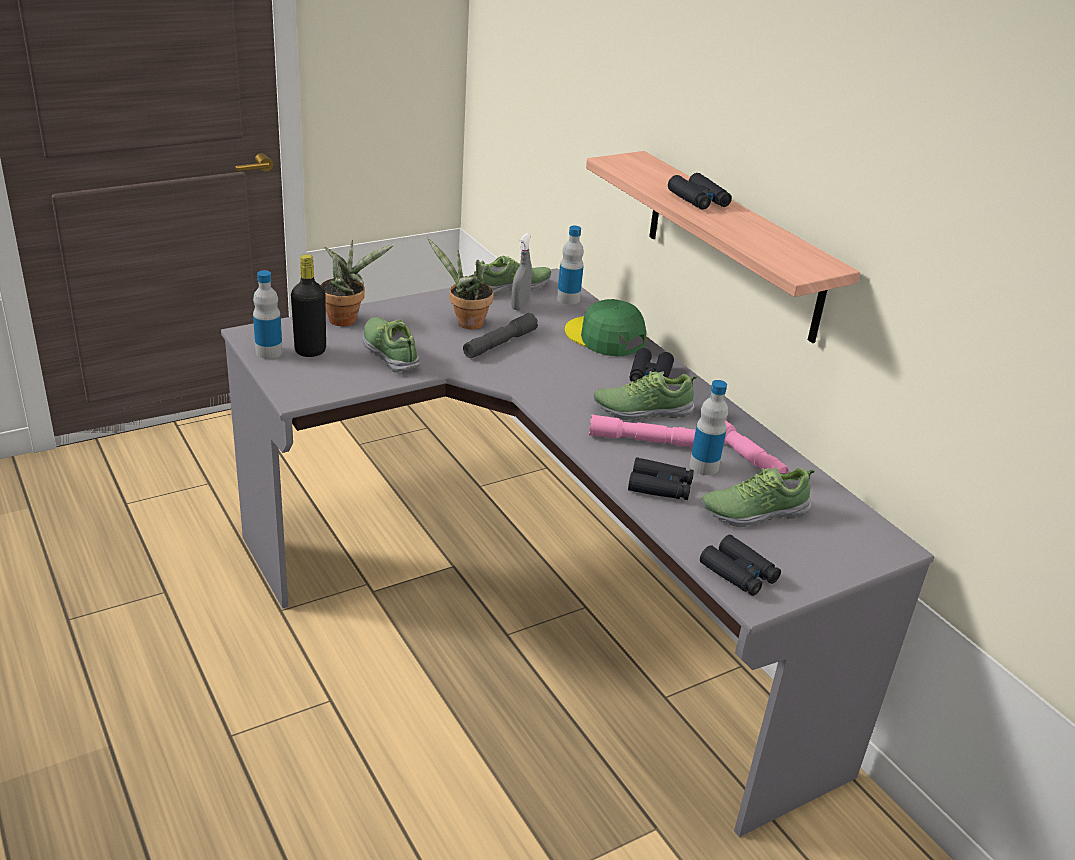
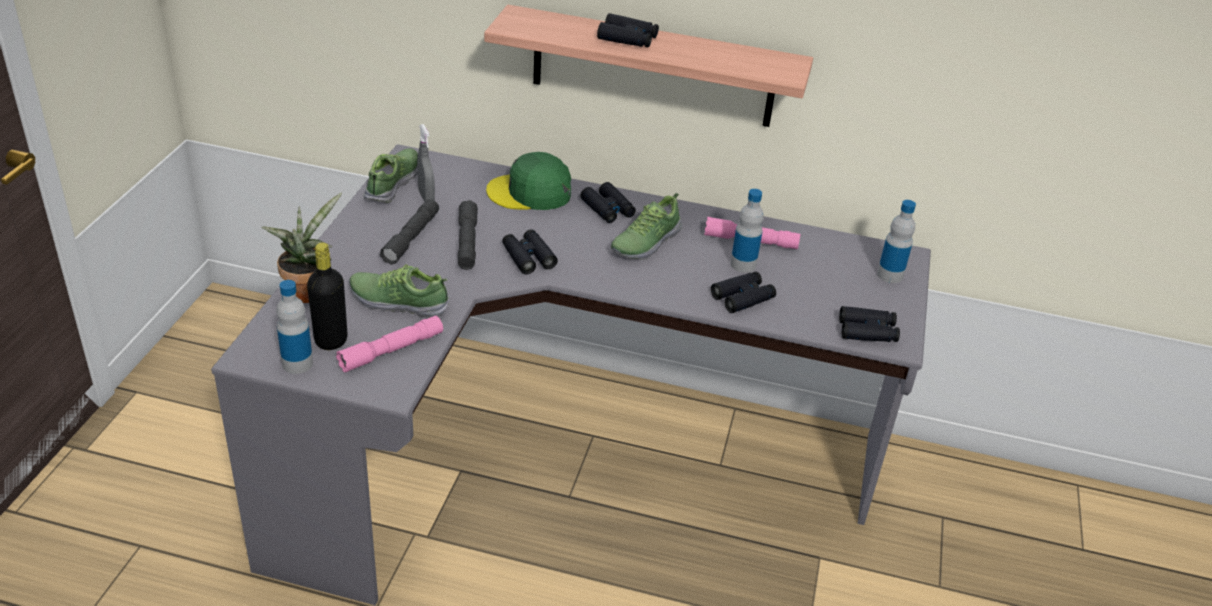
camera: 45 degrees left, 5 degrees up
(465, 323) = (411, 238): potted plant -> grey flashlight
(529, 373) = (528, 257): none -> black binoculars
(568, 299) = (452, 170): bottle -> bottle (890, 275)
(641, 440) = (680, 268): pink flashlight -> pink flashlight (391, 351)
(753, 511) = (813, 280): shoe -> none

